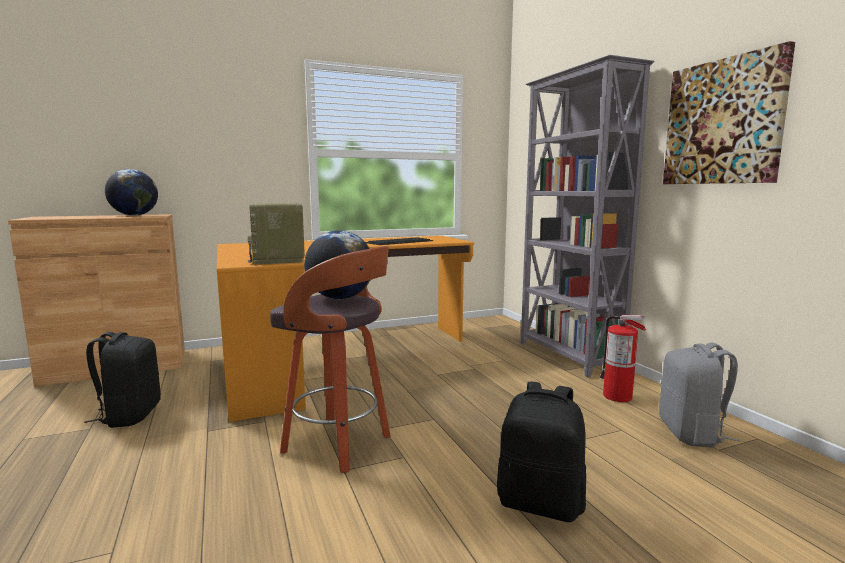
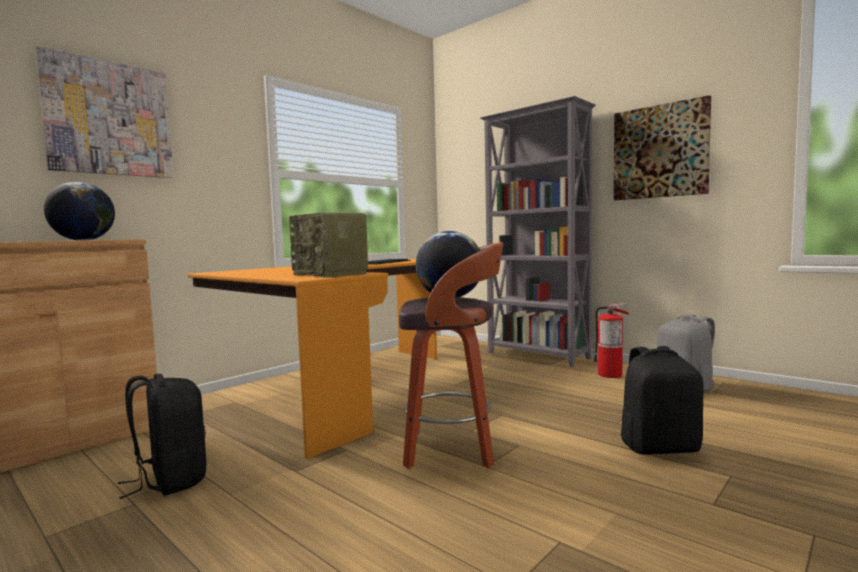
camera: 25 degrees left, 5 degrees down
(162, 114) = (109, 118): none -> picture

